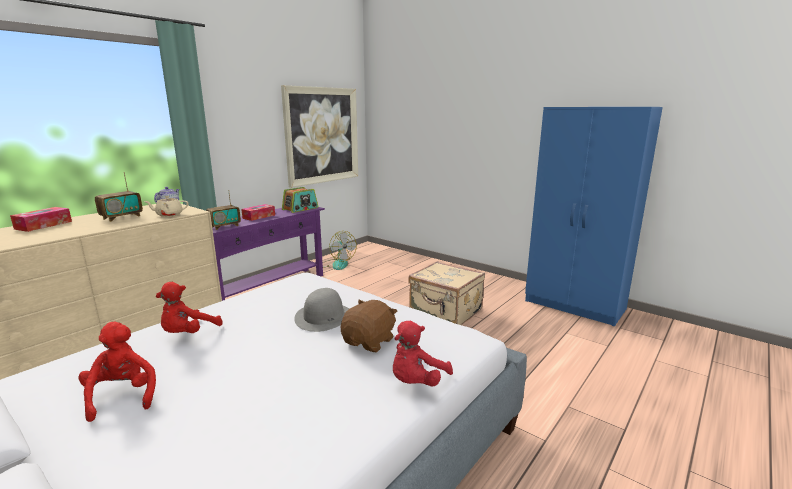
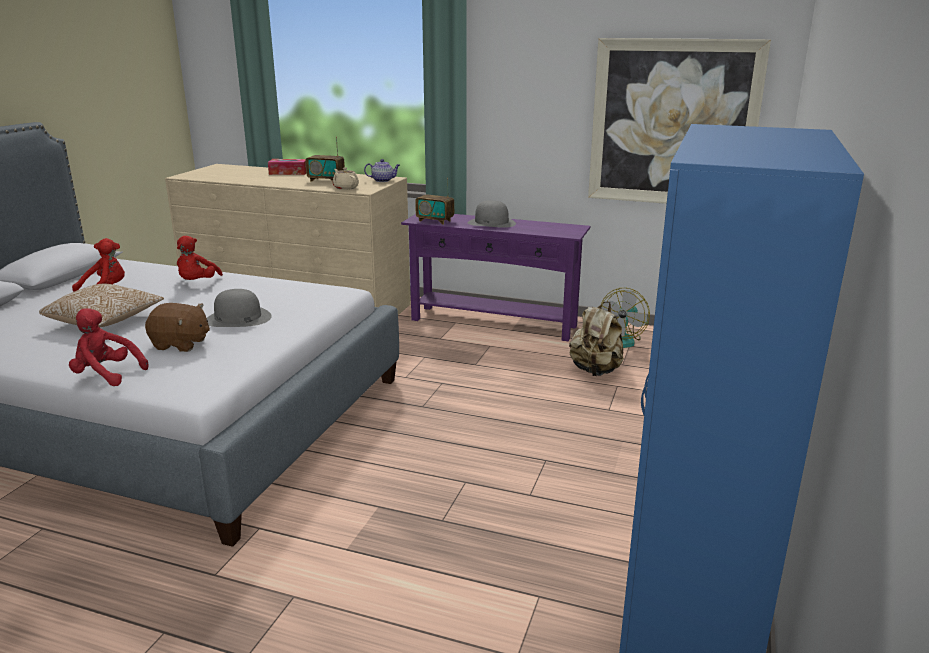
camera: 70 degrees right, 5 degrees up
(188, 333) = (197, 283): red plush toy -> red plush toy turned 90 degrees counterclockwise
(252, 389) = (105, 321): none -> pillow
(259, 216) = (492, 223): tissue box -> grey hat
(300, 209) = (556, 230): radio -> none
(366, 277) = (595, 371): none -> beige backpack
(445, 311) = (528, 455): beige suitcase -> none

